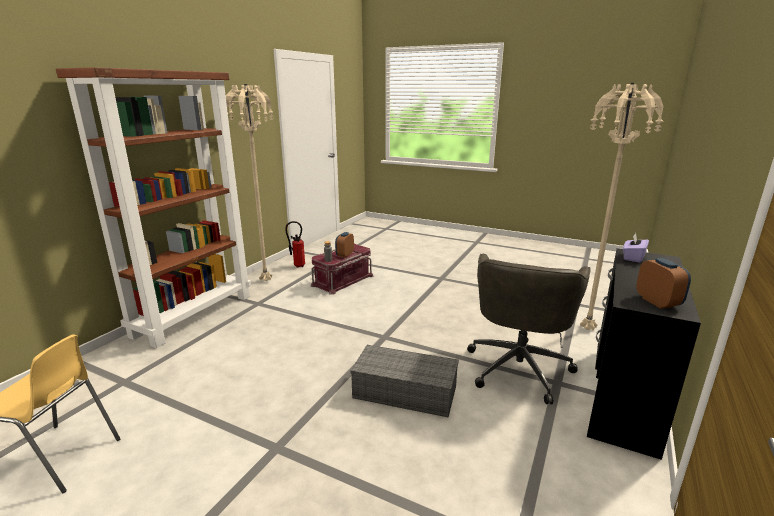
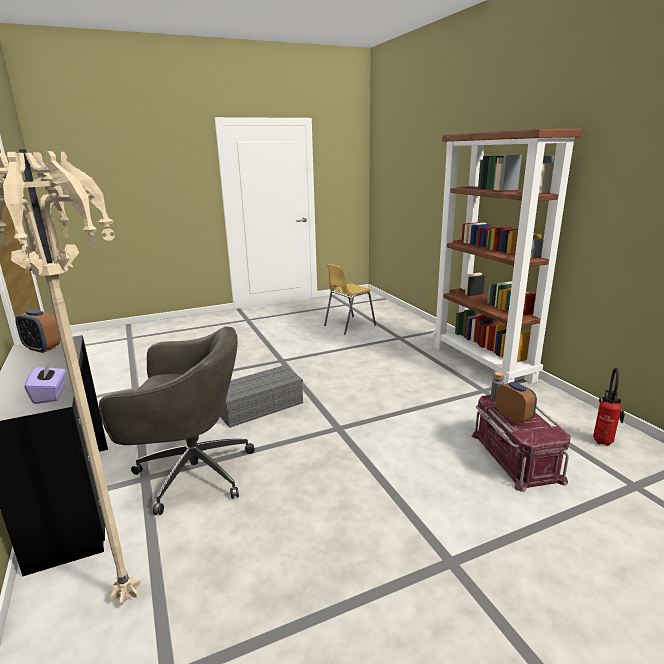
camera: 130 degrees right, 0 degrees up
(267, 281) = (550, 407): beige floor lamp -> none
(519, 367) = (191, 472): grey office chair -> grey office chair turned 120 degrees clockwise

